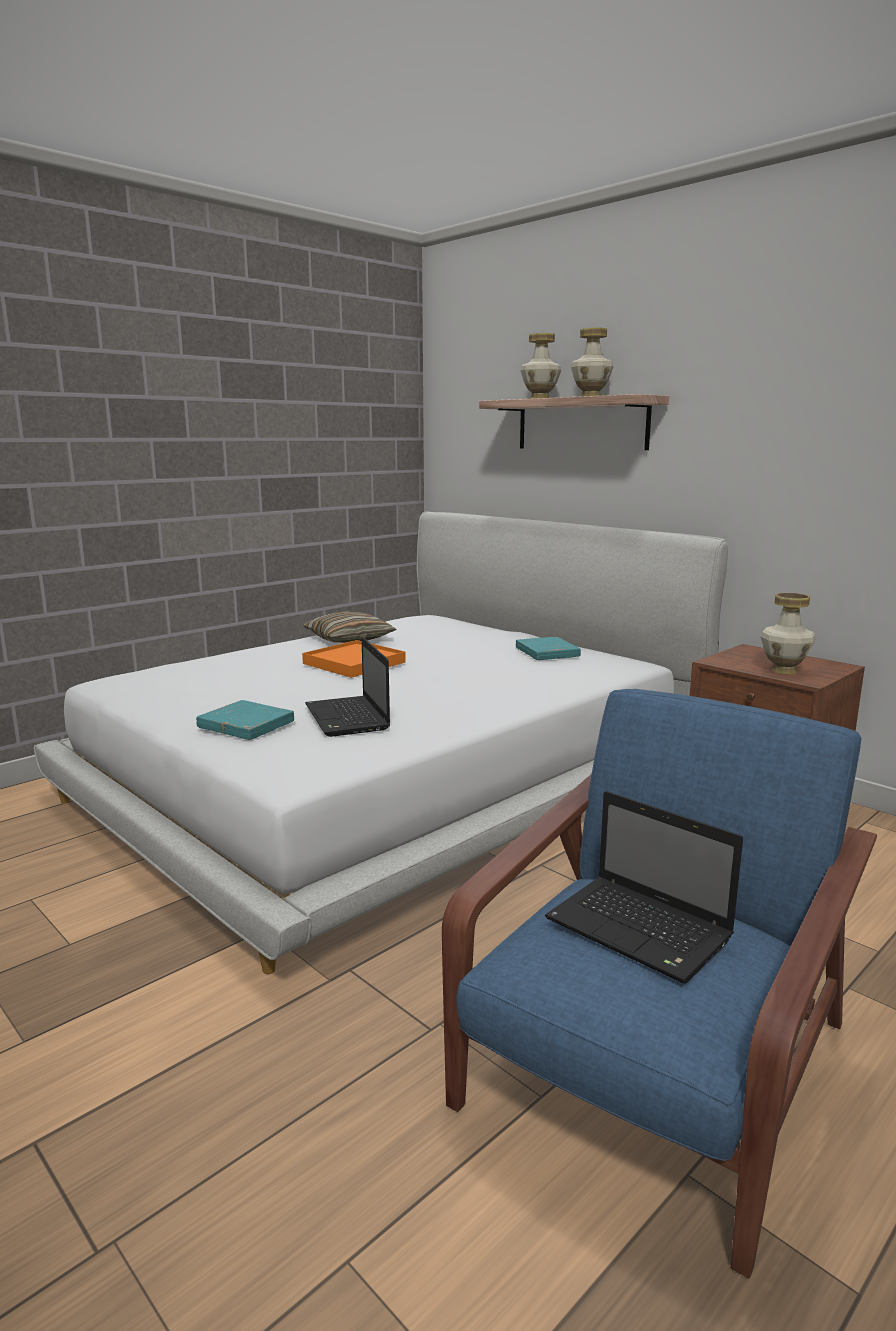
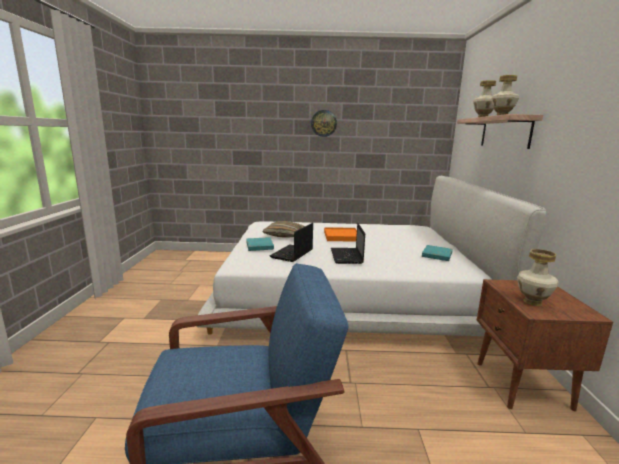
camera: 45 degrees right, 0 degrees up
(184, 408) = (323, 123): none -> wall clock
(349, 639) = (365, 228): pillow -> pillow (284, 235)
(642, 931) = (220, 369): laptop -> laptop (346, 256)

